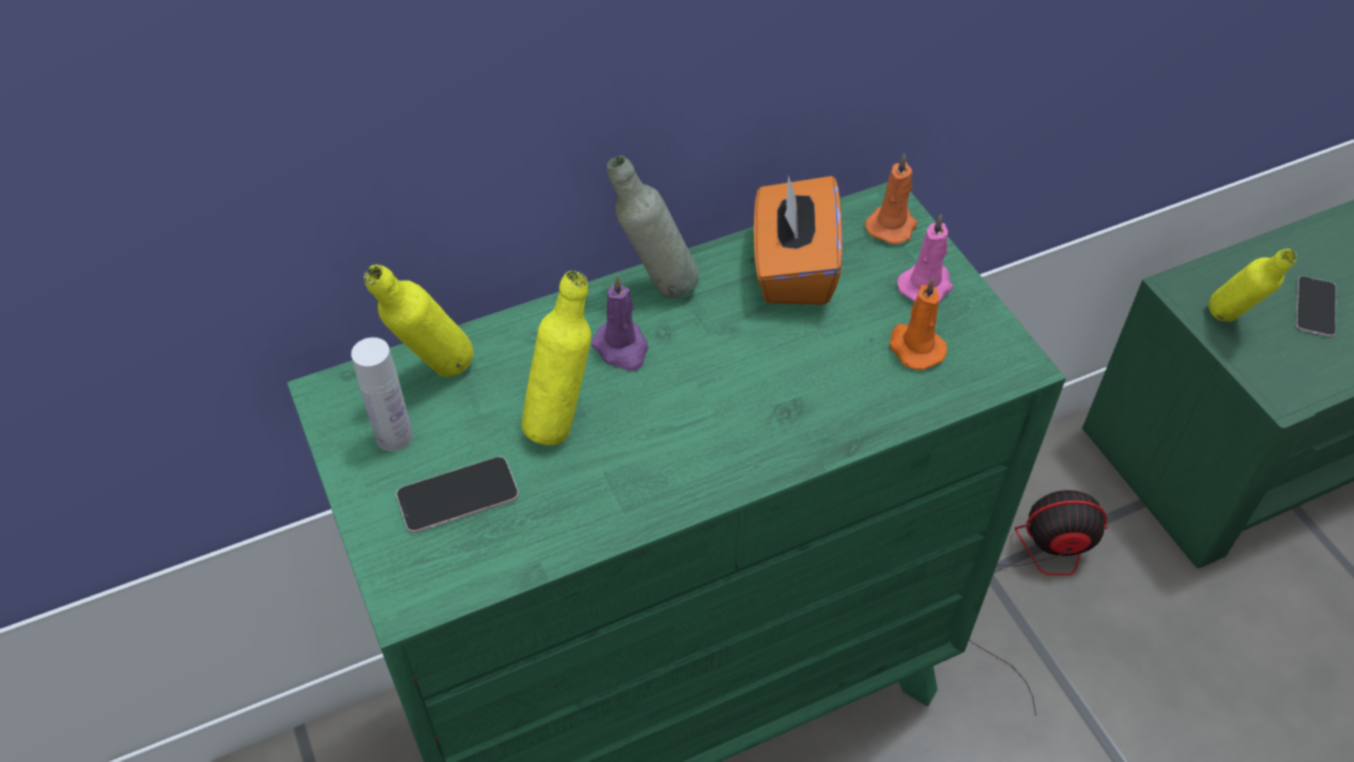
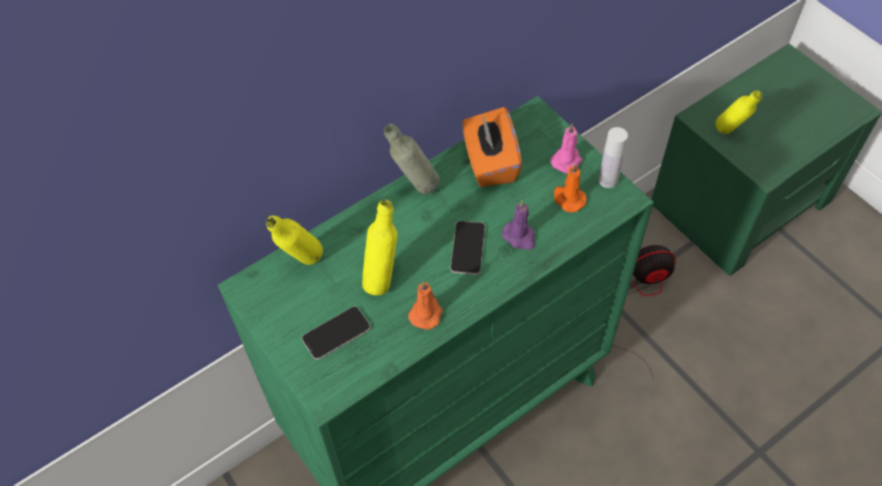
camera: 10 degrees left, 5 degrees up
(394, 436) = (290, 305): white bottle -> white bottle (608, 180)
(622, 349) = (405, 229): purple candle -> purple candle (520, 237)
(892, 225) = (540, 126): orange candle -> orange candle (426, 313)
(1315, 307) = (775, 116): phone -> phone (468, 248)

